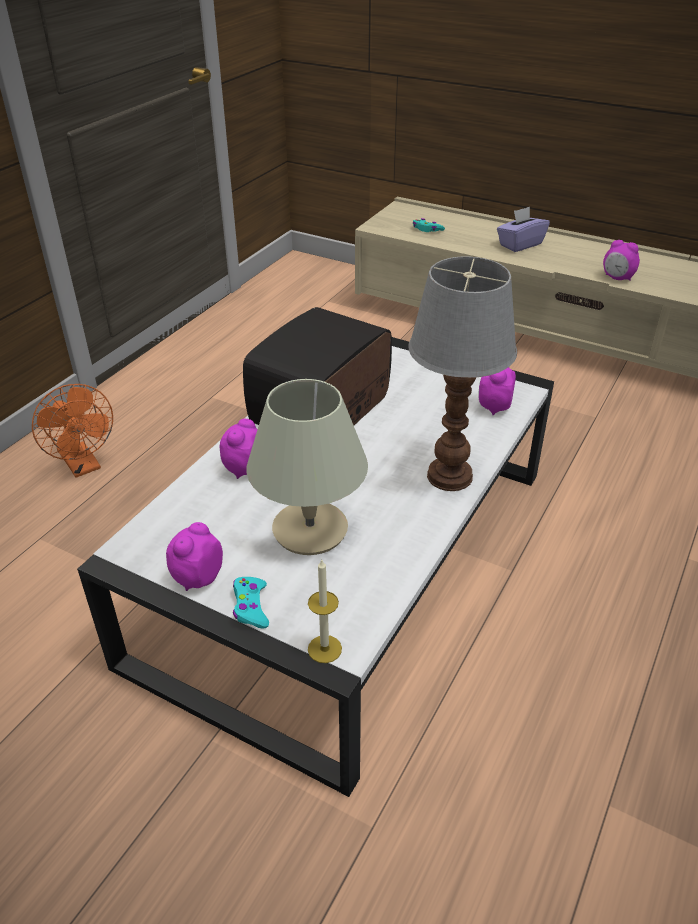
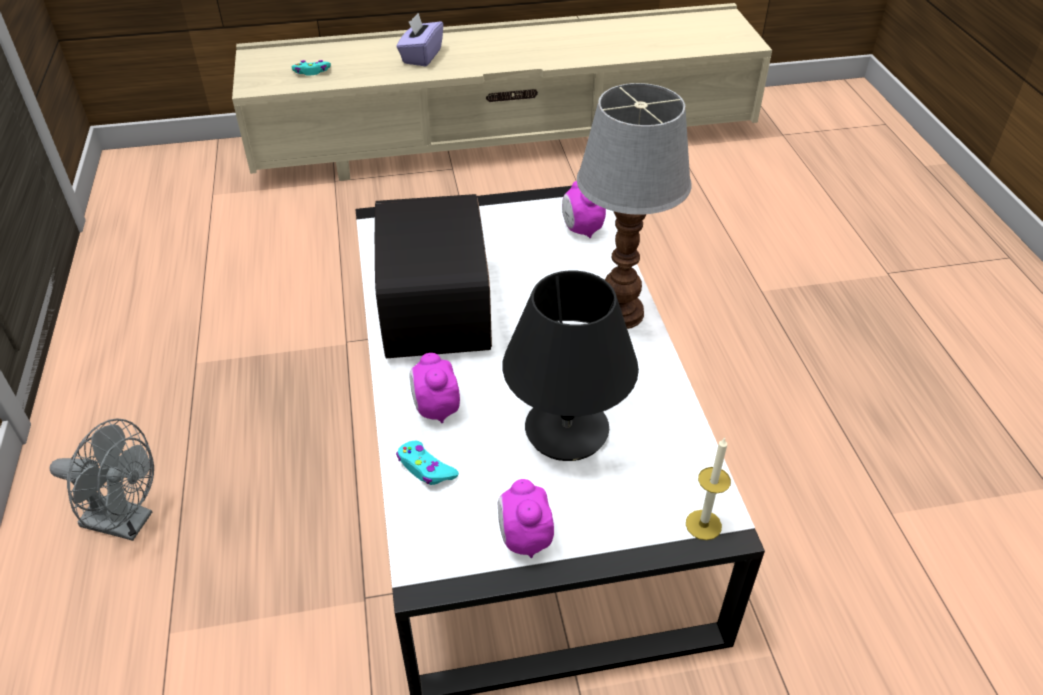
camera: 40 degrees left, 5 degrees up
(84, 466) = (127, 522): orange fan -> grey fan
(251, 607) = (603, 532): turquoise game controller -> turquoise game controller (425, 468)
(309, 530) = (567, 431): beige table lamp -> black table lamp
(617, 278) = (542, 60): alarm clock -> none

